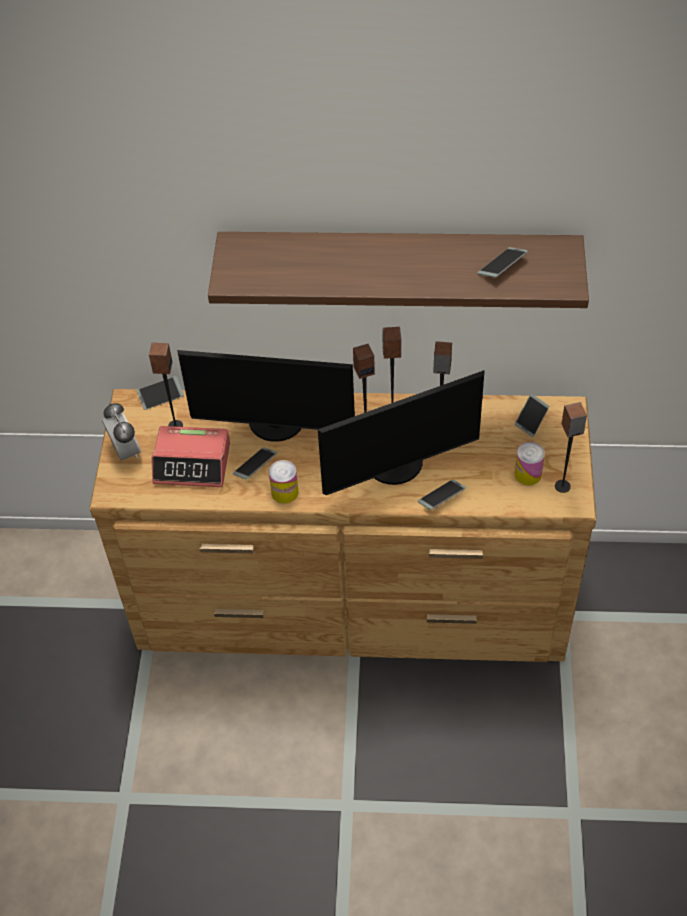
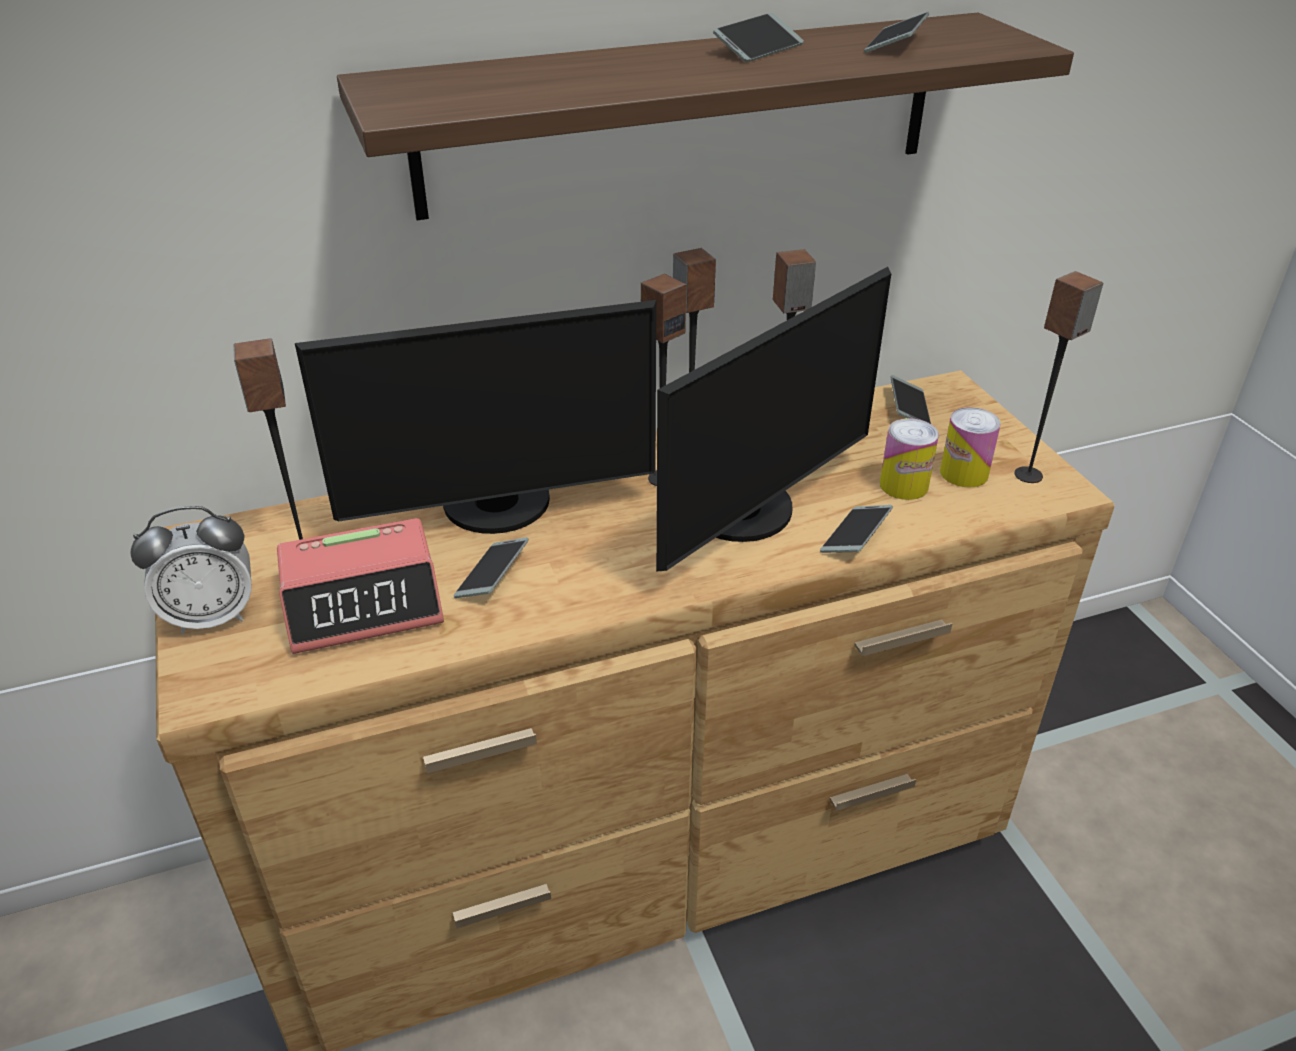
camera: 25 degrees left, 15 degrees down
(125, 451) = (212, 616): alarm clock -> alarm clock turned 120 degrees clockwise
(161, 396) = (257, 518): phone -> phone (758, 49)
(284, 492) = (571, 600): can -> can (903, 485)

